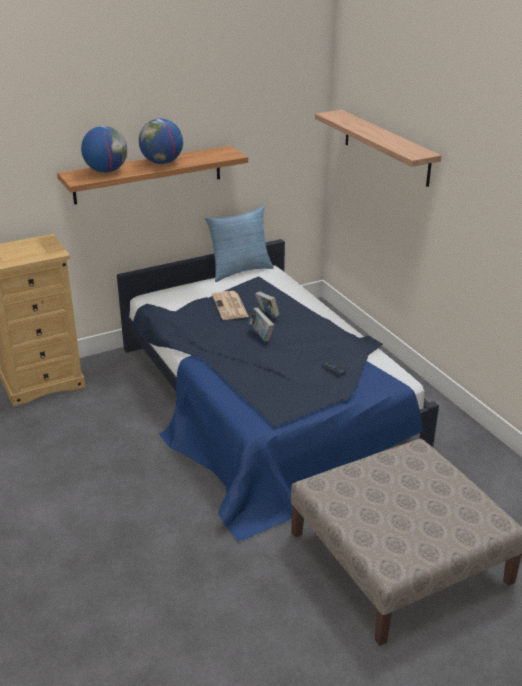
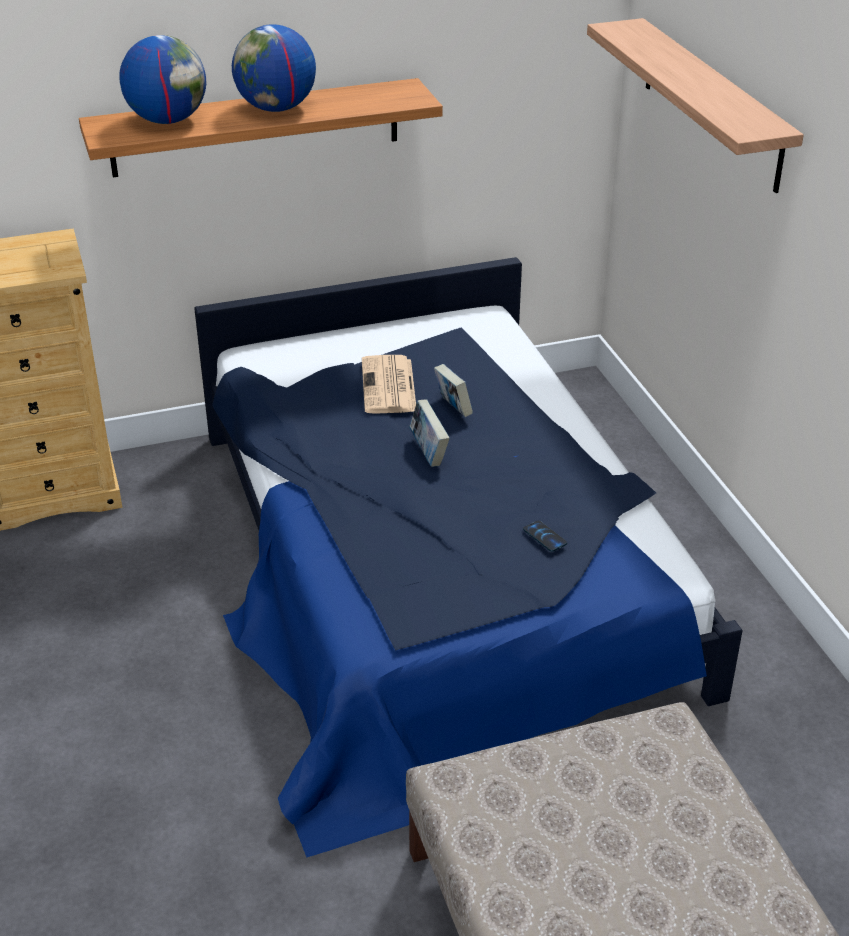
camera: 10 degrees right, 5 degrees up
(239, 270) = (430, 312): pillow -> none

